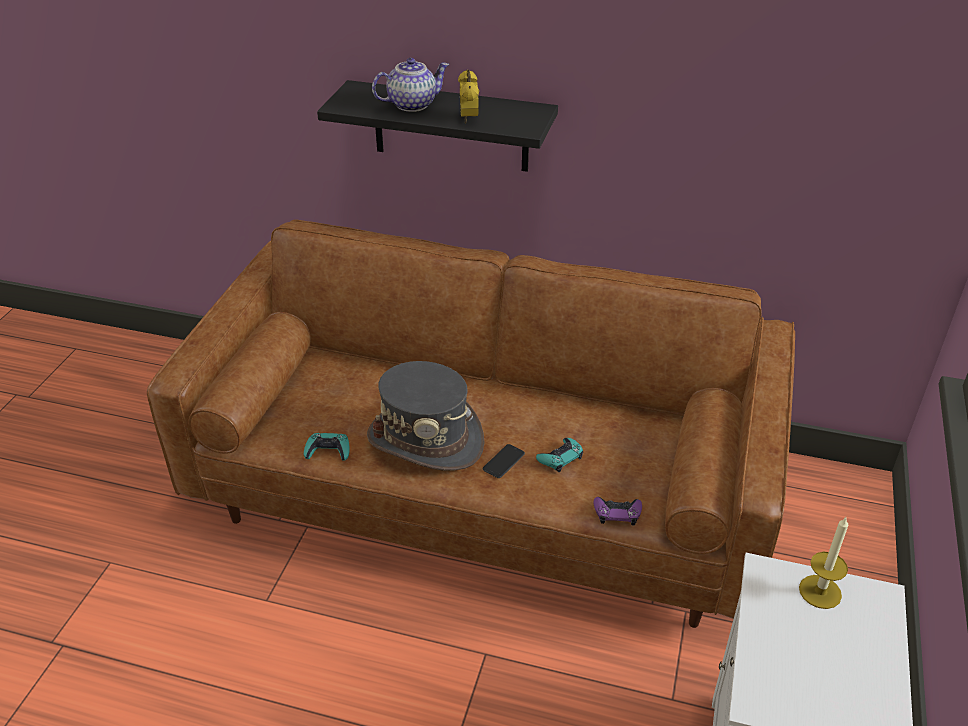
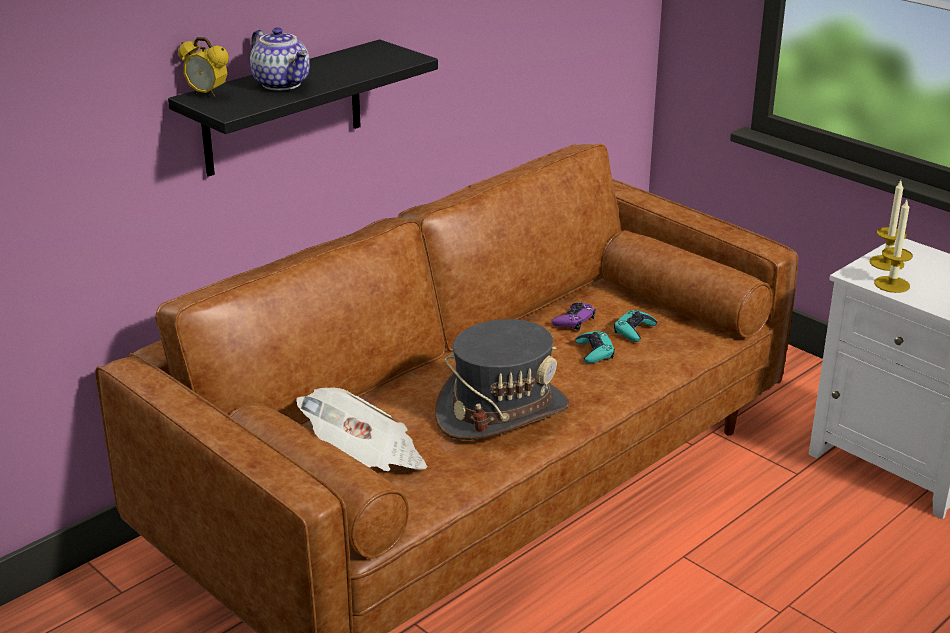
camera: 60 degrees left, 10 degrees down
(318, 398) = (365, 459): none -> newspaper
(328, 451) = (461, 474): turquoise game controller -> turquoise game controller (634, 330)
(412, 104) = (283, 84): teapot -> teapot turned 135 degrees clockwise
(468, 118) = (354, 71): alarm clock -> alarm clock (207, 94)
(503, 462) = (574, 380): phone -> none
(617, 513) = (687, 349): purple game controller -> purple game controller (574, 320)
(771, 608) = (892, 284): none -> candle

